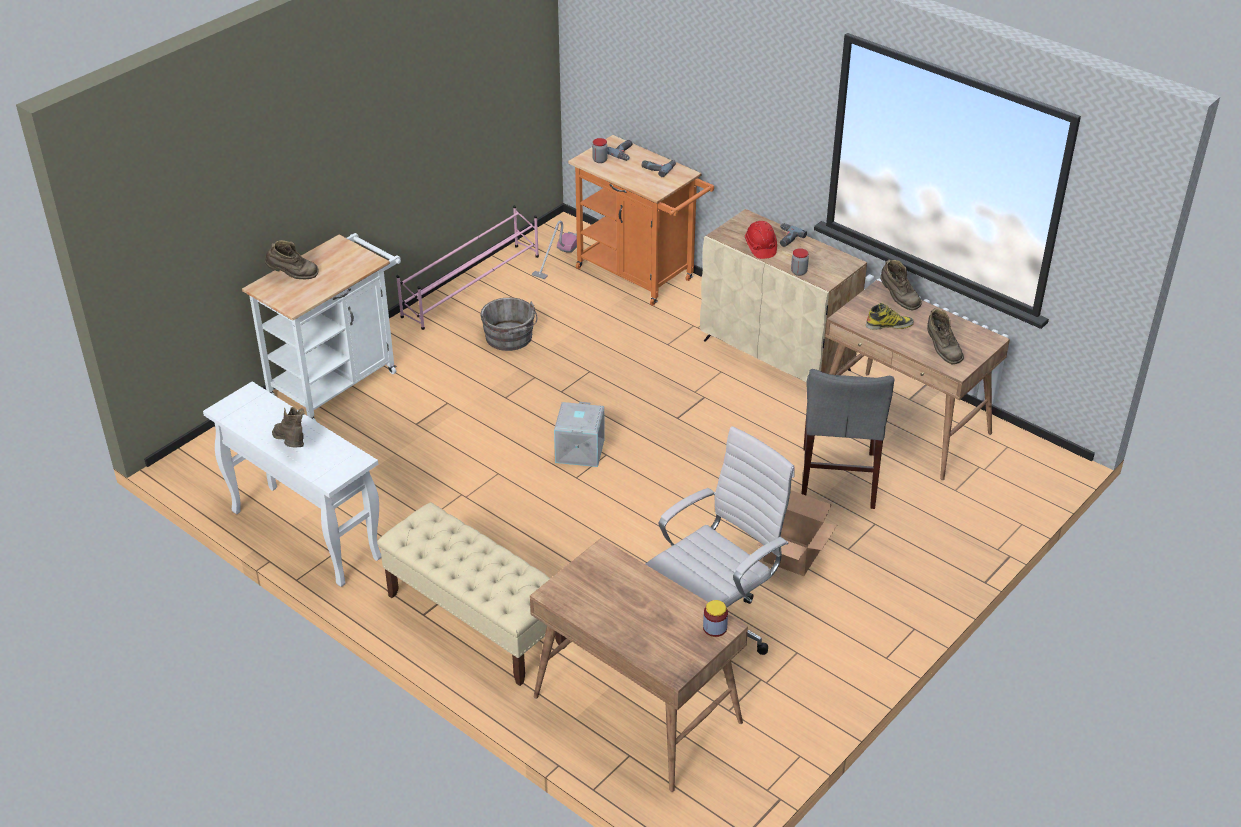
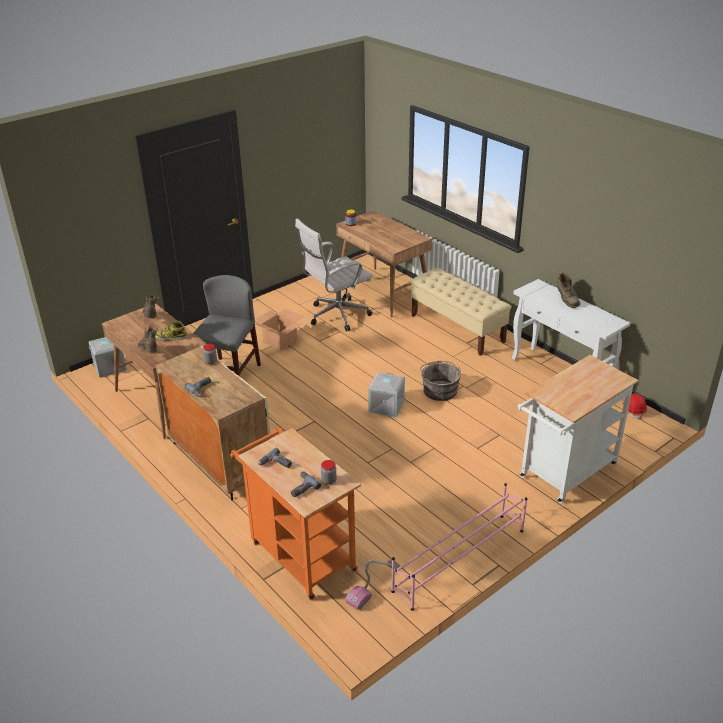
camera: 170 degrees left, 5 degrees down
(293, 276) = (601, 386): brown boot -> none
(510, 338) = (427, 498): grey bucket -> grey bucket (439, 389)
(760, 247) = (227, 383): red hard hat -> red hard hat (633, 410)
(1036, 472) = (110, 367): none -> grey storage box

